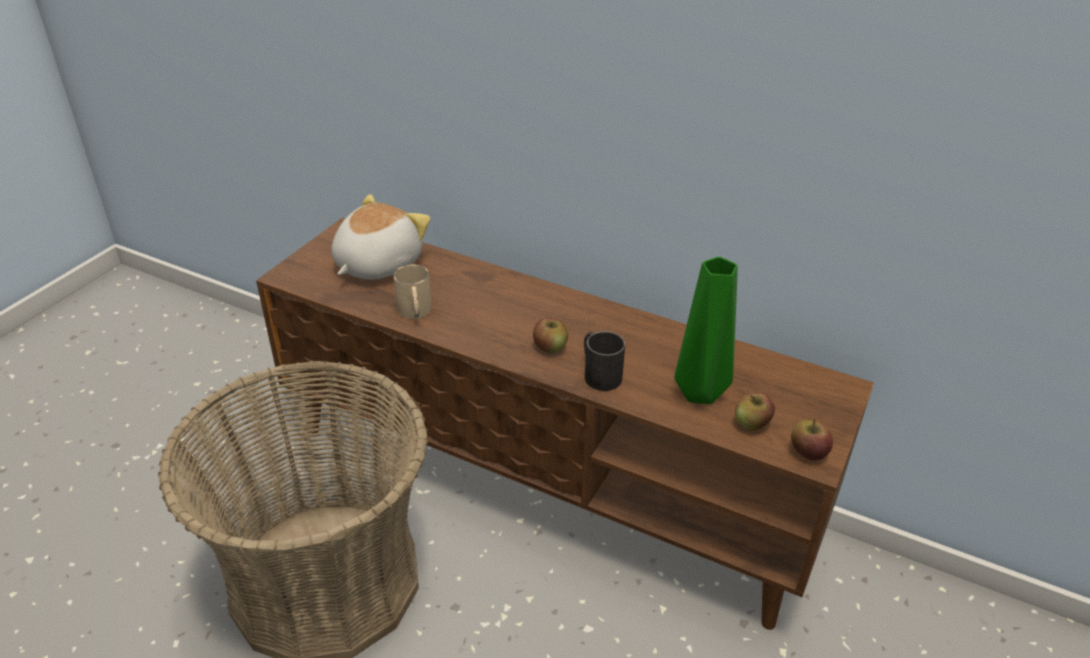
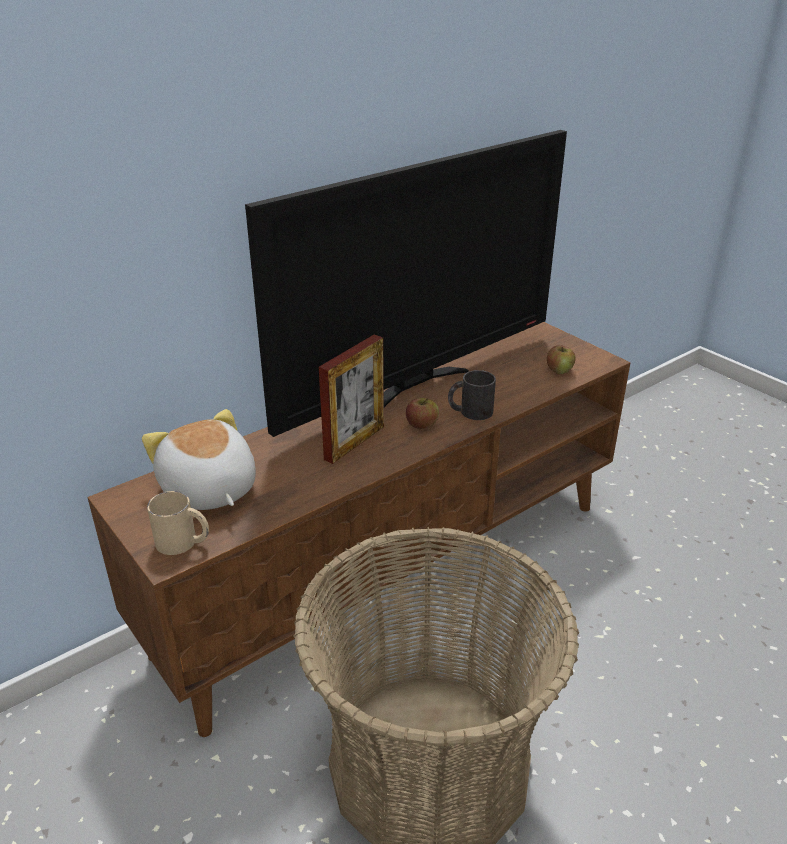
camera: 65 degrees left, 5 degrees down
(415, 312) = (316, 483): beige mug -> beige mug (184, 542)
(490, 315) = (354, 443): none -> picture frame
(625, 325) = (417, 385): none -> television
(698, 391) = (515, 379): green vase -> none
(808, 452) = (596, 360): apple -> none

